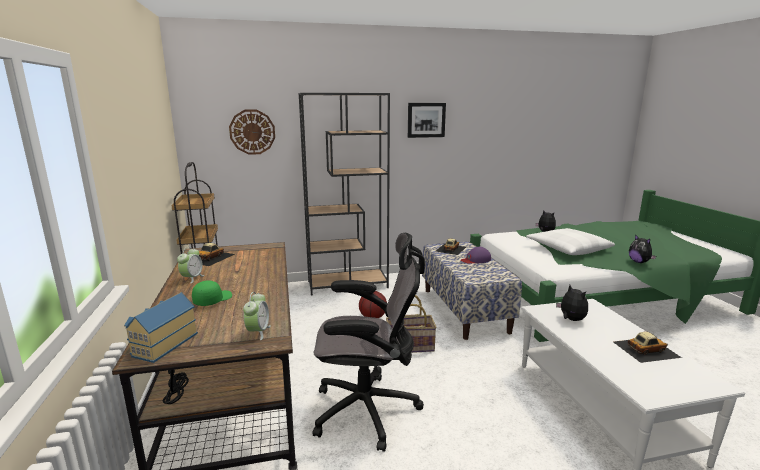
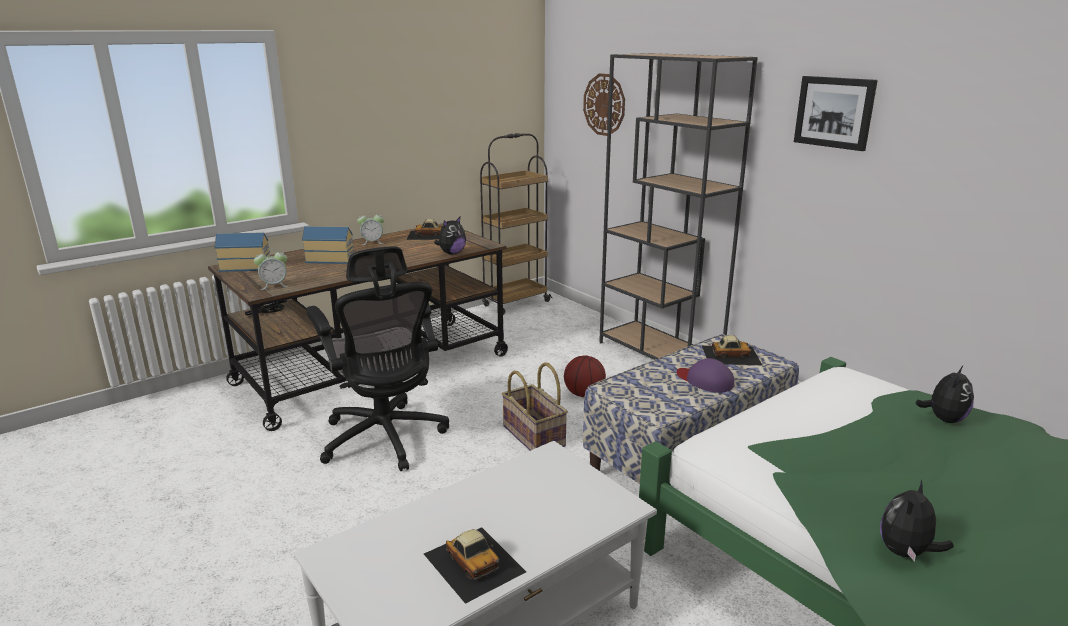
camera: 65 degrees right, 5 degrees up
(212, 300) = (330, 259): green cap -> toy house
(568, 249) = (866, 452): white pillow -> none
(571, 319) = (537, 486): plush toy -> plush toy (451, 253)

